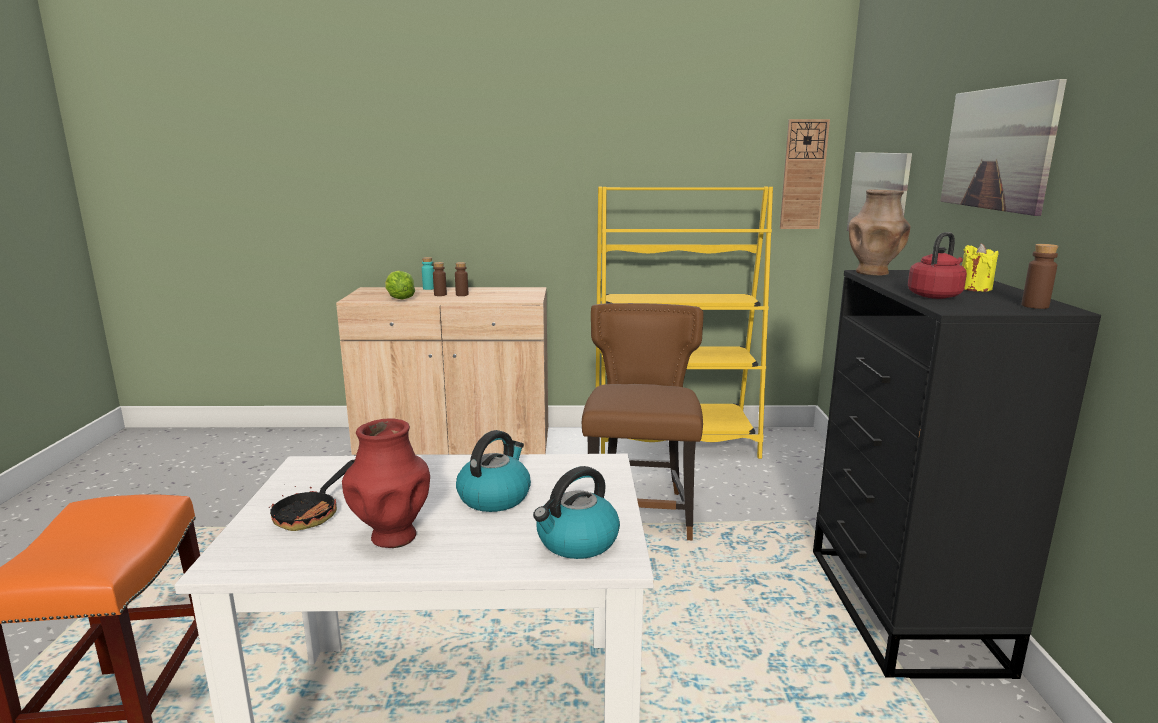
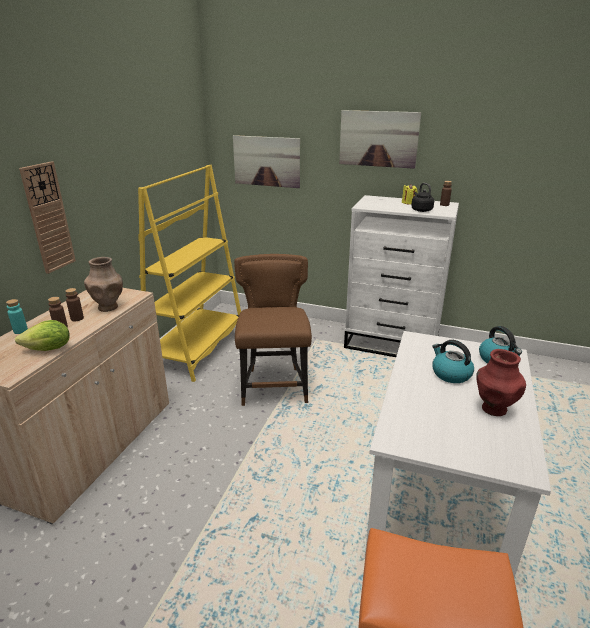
camera: 70 degrees left, 10 degrees up
(312, 513) = (464, 437): frying pan -> none
(641, 512) = (274, 385): brown chair -> brown chair turned 60 degrees clockwise
(803, 175) = (197, 152): wall clock -> wall clock (48, 218)
(873, 273) = (364, 206): brown vase -> brown vase (108, 307)
(902, 609) = (392, 344): black dresser -> white dresser
(935, 295) = (421, 210): red kettle -> black kettle

